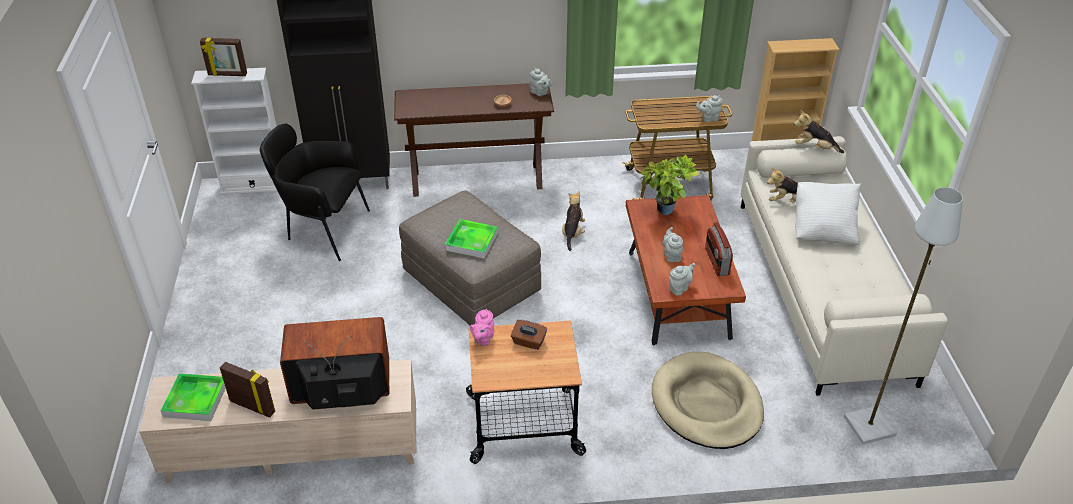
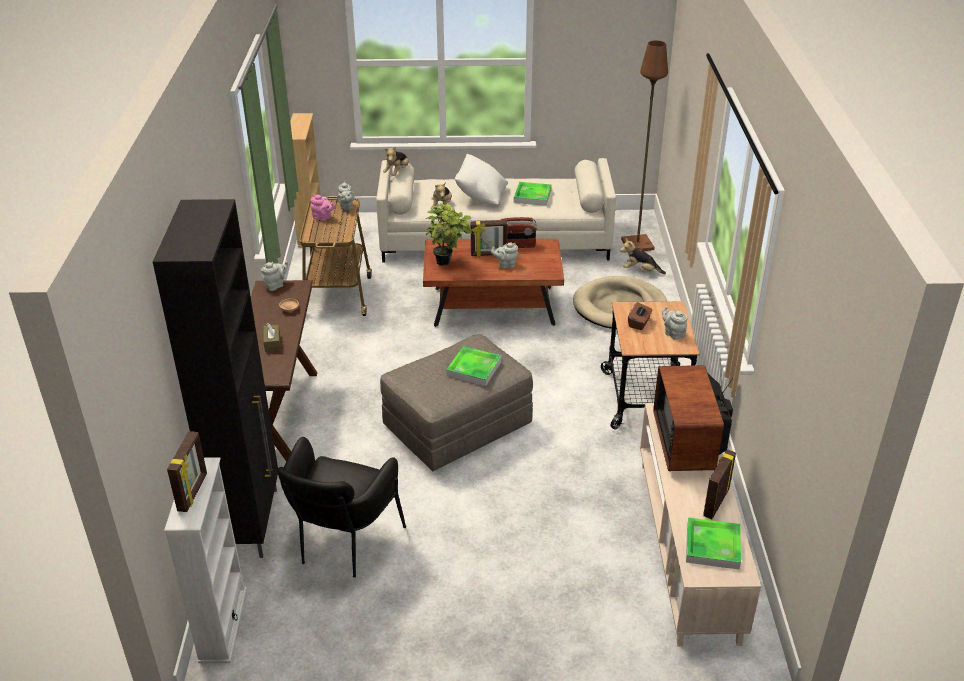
camera: 85 degrees left, 5 degrees down
(452, 103) = (272, 343): none -> brown tissue box
(483, 339) = (637, 346): pink teapot -> pink teapot (323, 218)
(573, 233) = (396, 357): plush toy -> plush toy (640, 271)
(680, 288) = (547, 265): grey teapot -> grey teapot (673, 333)
(691, 242) = (489, 254): none -> picture frame
(845, 271) = (532, 196): none -> tray
(869, 425) = (636, 244): grey floor lamp -> brown floor lamp

